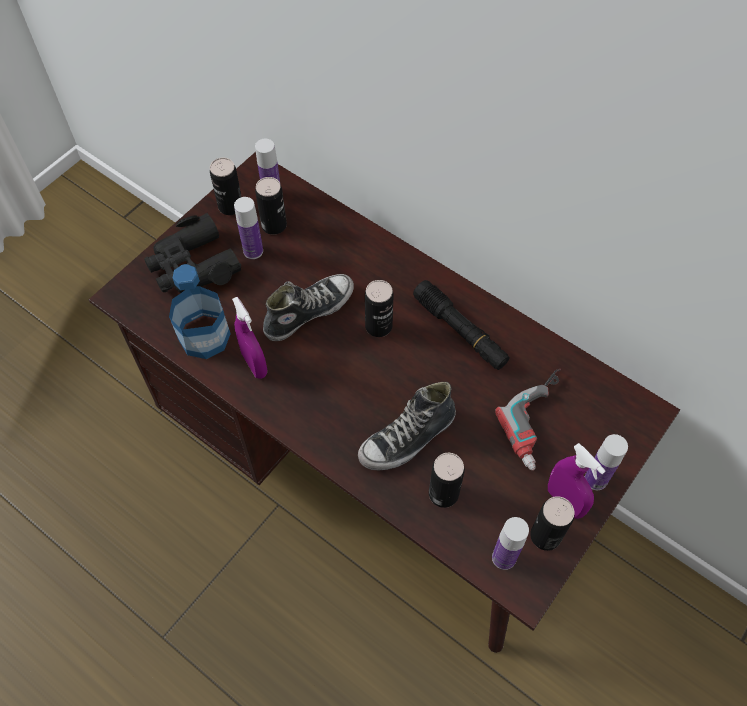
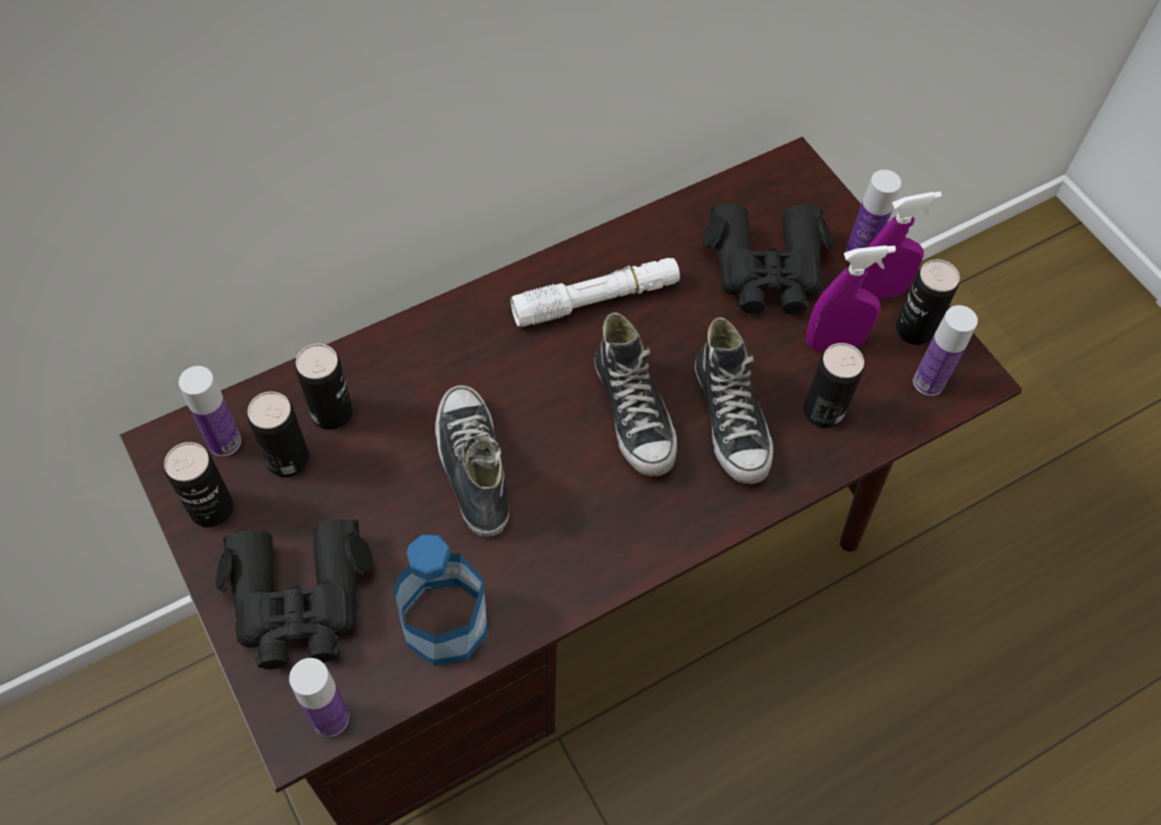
camera: 70 degrees left, 0 degrees up
(253, 251) = (320, 504): bottle -> bottle (330, 718)
(254, 364) = (528, 569): purple spray bottle -> purple spray bottle (834, 342)
(378, 326) = (542, 389): can -> can (332, 413)
(385, 382) = (634, 414): none -> shoe
(460, 331) = (596, 300): black flashlight -> white flashlight
(542, 422) = (766, 270): power drill -> black binoculars

